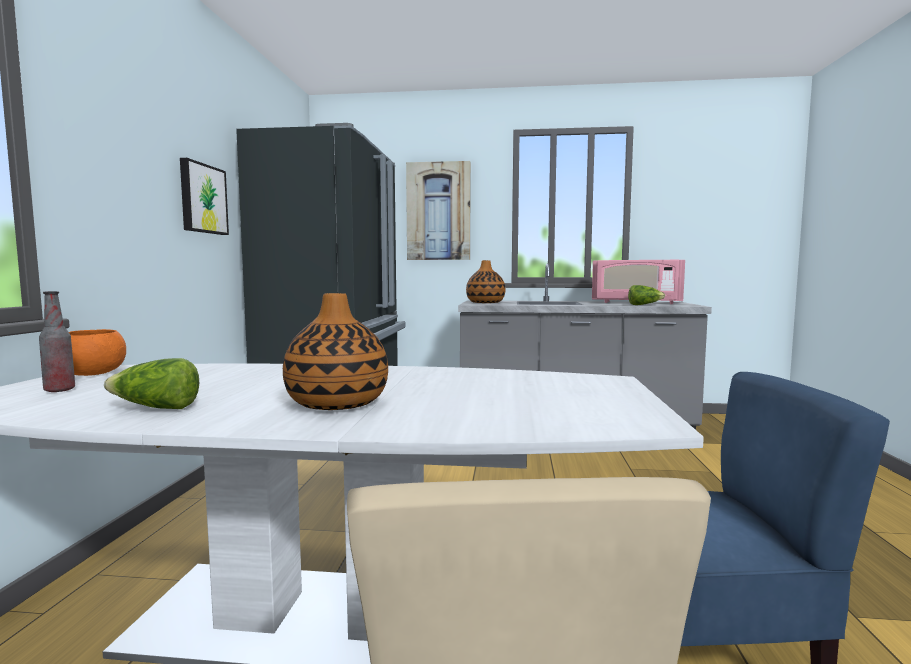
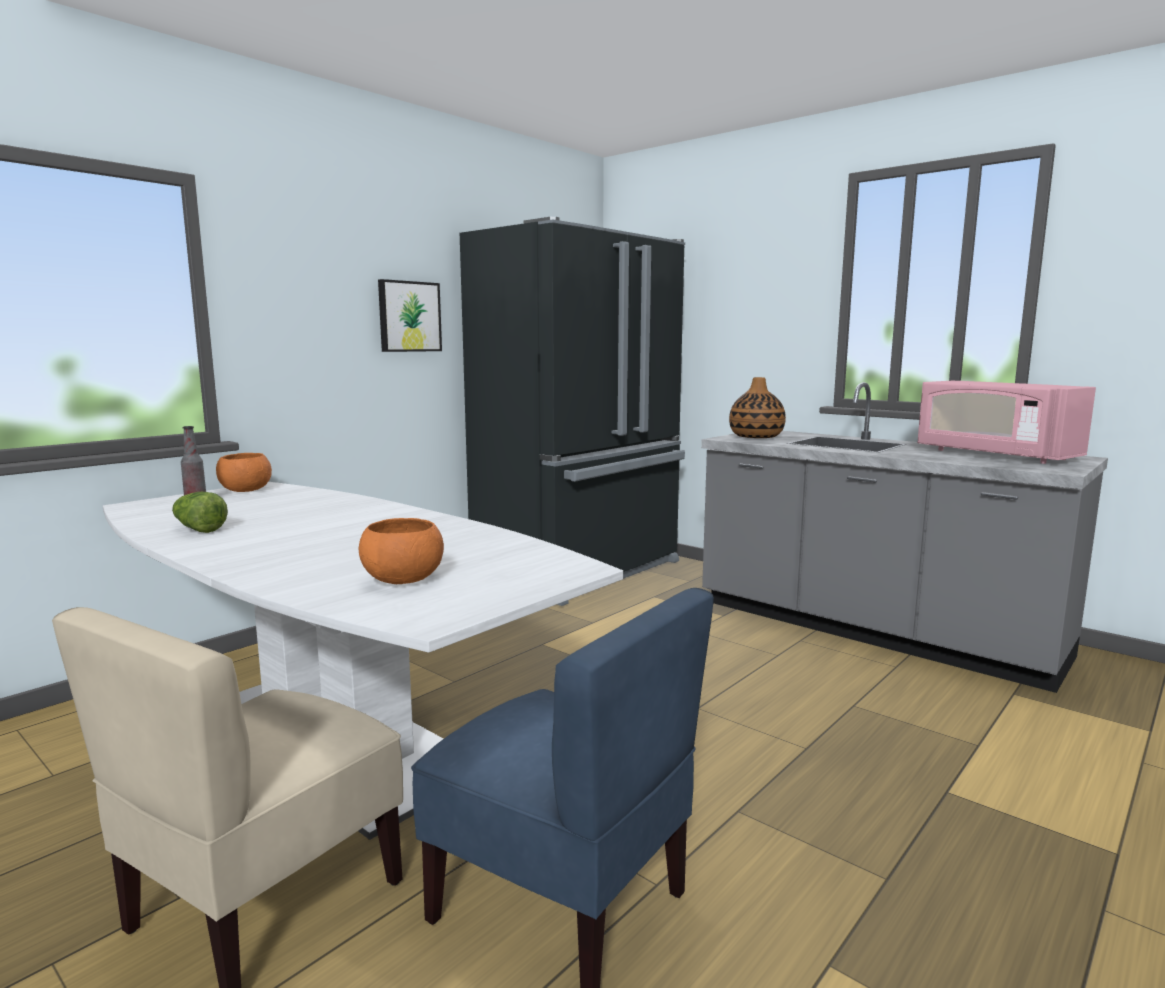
camera: 35 degrees right, 5 degrees up
(337, 403) = (295, 547): vase -> none
(438, 211) = (741, 302): picture -> none
(525, 406) = (402, 579): none -> orange bowl
(644, 305) = (976, 461): lettuce -> none

